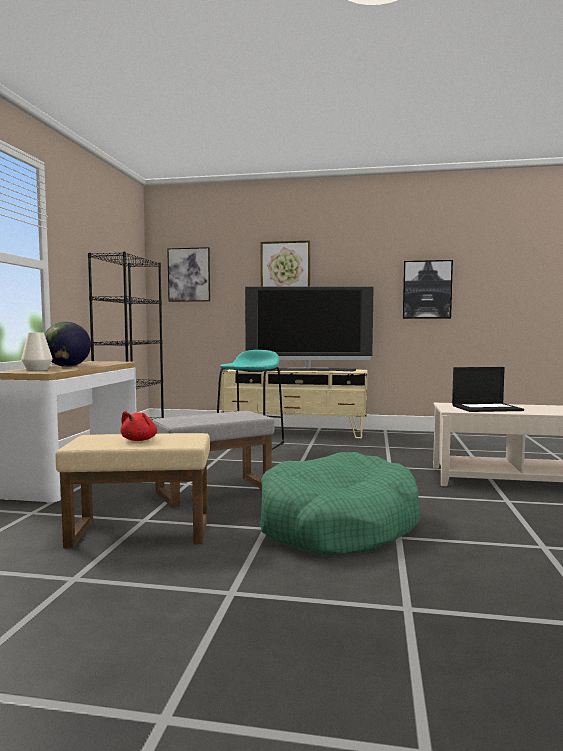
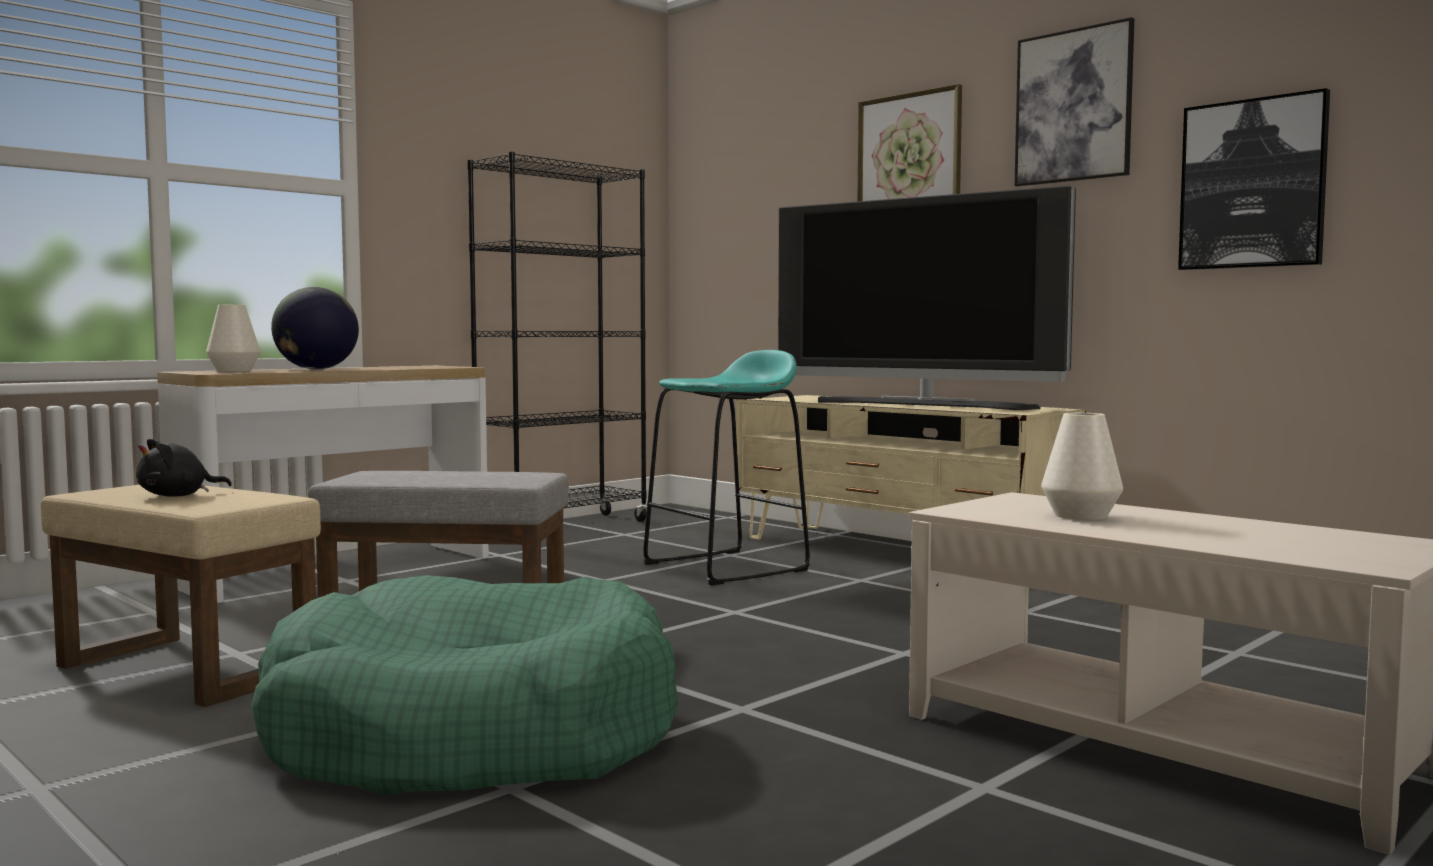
camera: 35 degrees right, 0 degrees up
(140, 440) = (178, 496): red plush toy -> black plush toy
(189, 274) = (735, 191): picture -> picture (1073, 106)
(487, 408) = (1081, 516): laptop -> white vase

